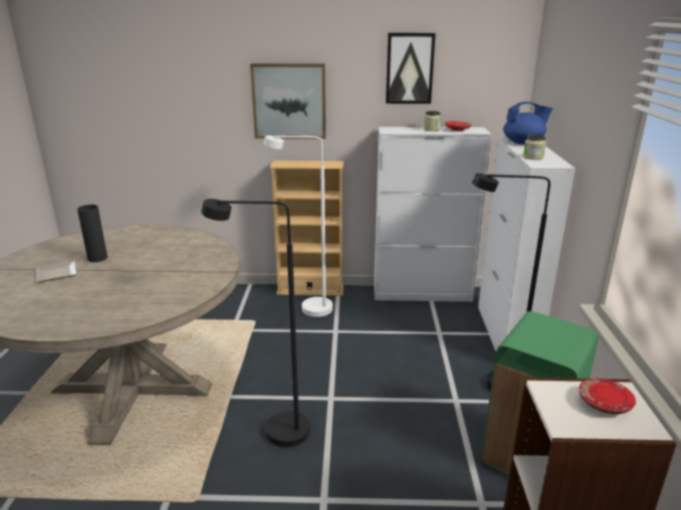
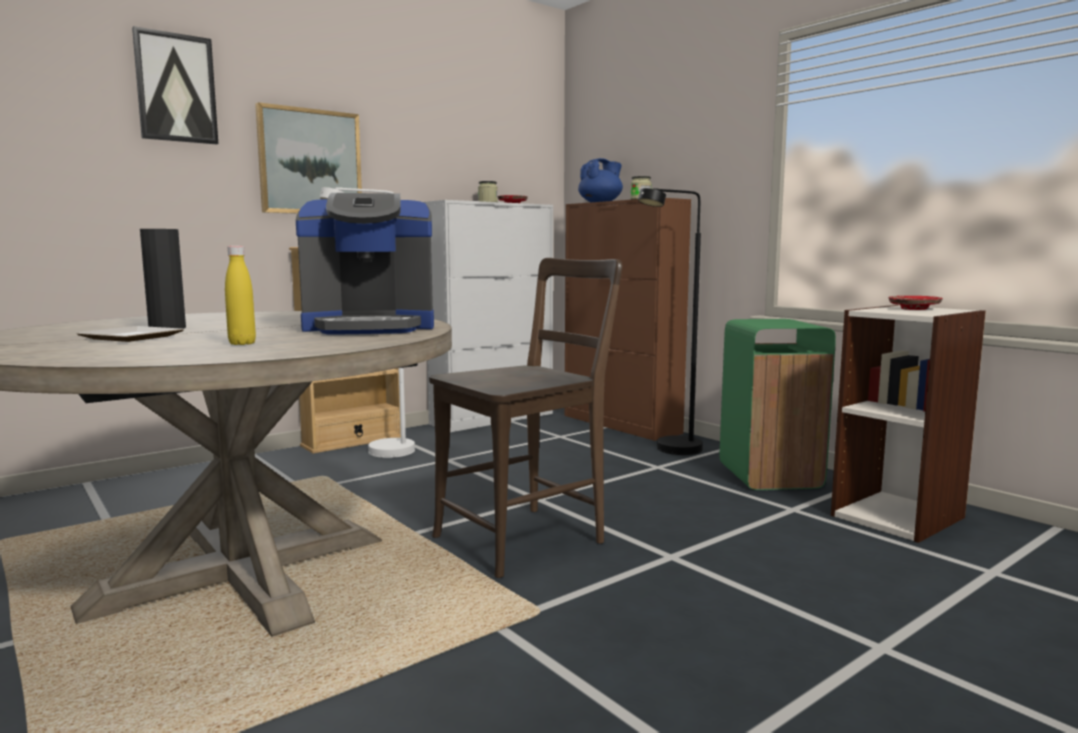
camera: 40 degrees left, 15 degrees down
(66, 304) = (242, 343): none -> yellow bottle
(165, 290) = (370, 327): none -> coffee machine
(274, 432) = (526, 537): black floor lamp -> brown chair
(409, 68) = (451, 132): picture -> picture (176, 88)
(505, 335) = (621, 424): white cabinet -> brown cabinet

